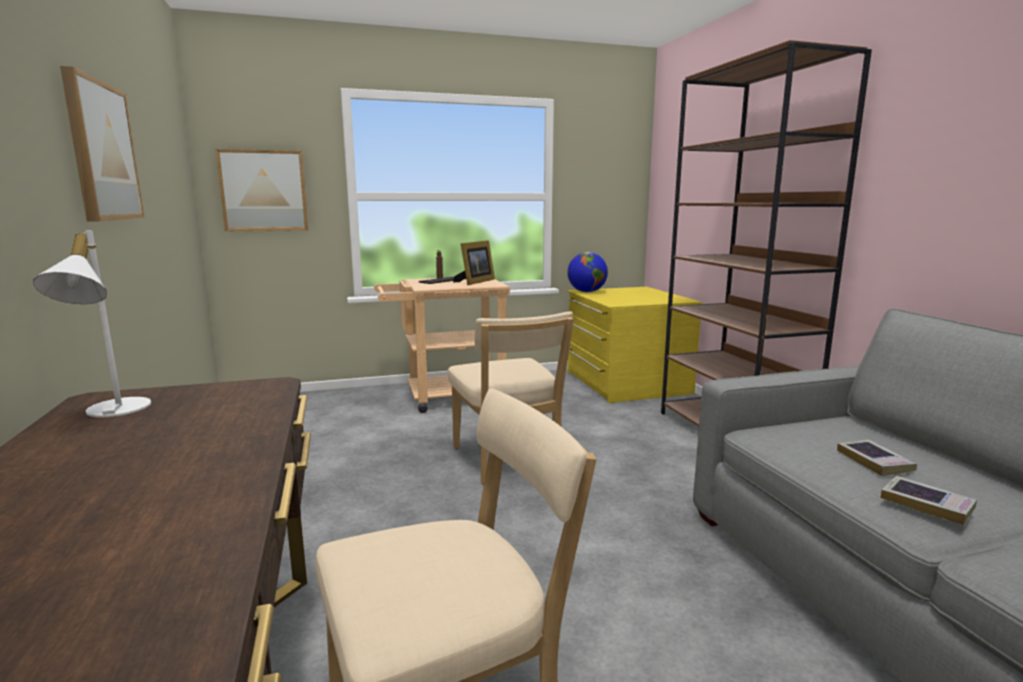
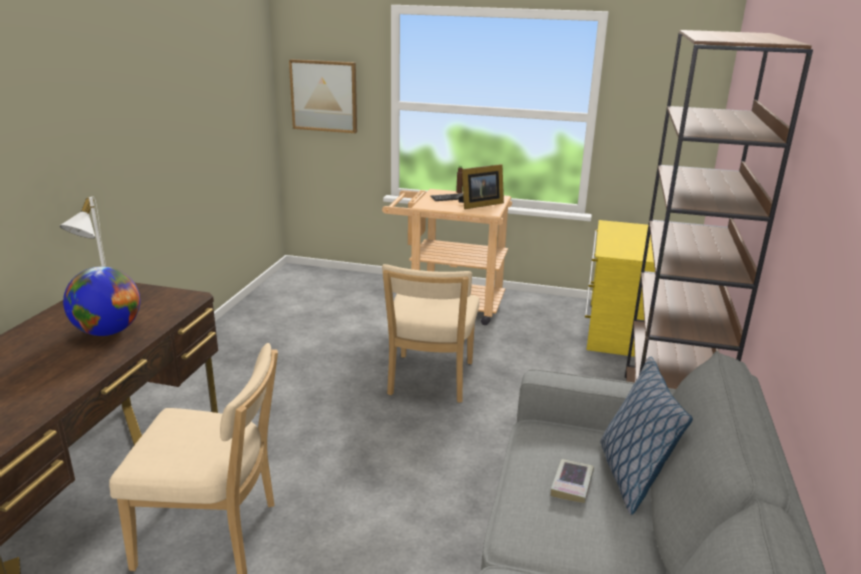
camera: 30 degrees right, 10 degrees up
(102, 151) = (154, 107): picture -> none
(586, 292) = (613, 227): globe -> globe (108, 332)
(892, 442) = (631, 476): none -> pillow
(926, 504) = (540, 528): book -> none

